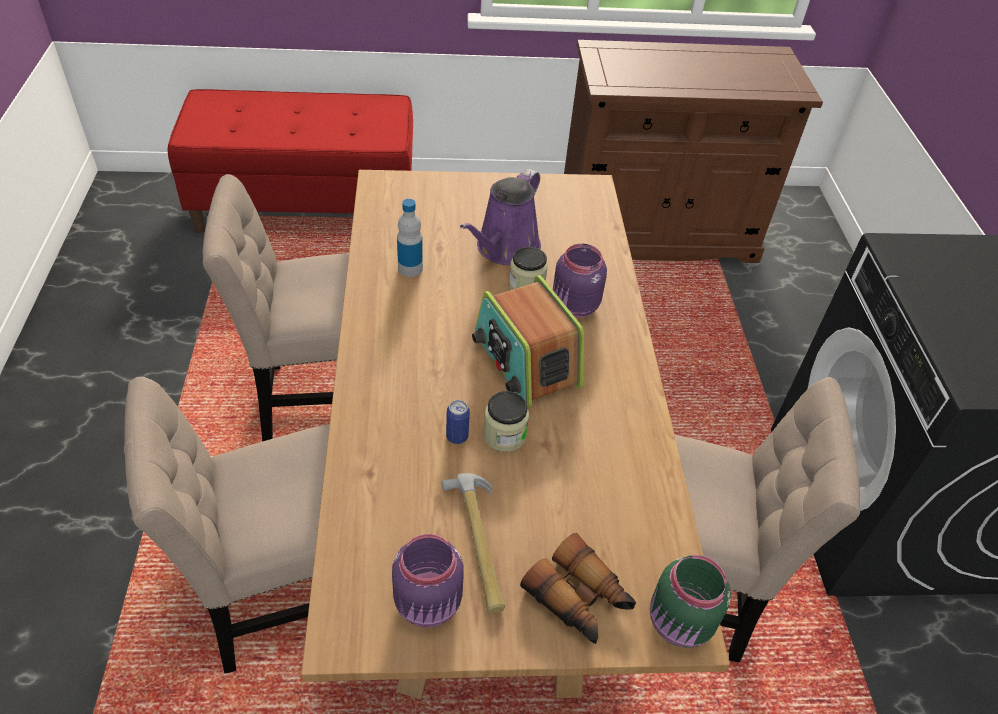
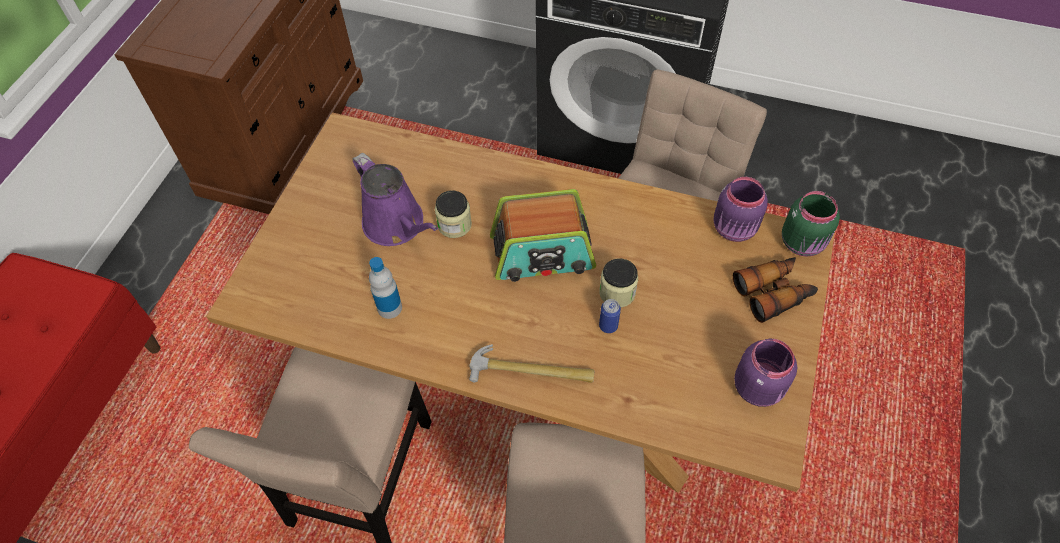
camera: 65 degrees left, 10 degrees up
(478, 543) = (713, 340): hammer -> hammer (532, 372)
(574, 307) = (493, 199): purple jar -> purple jar (735, 229)

